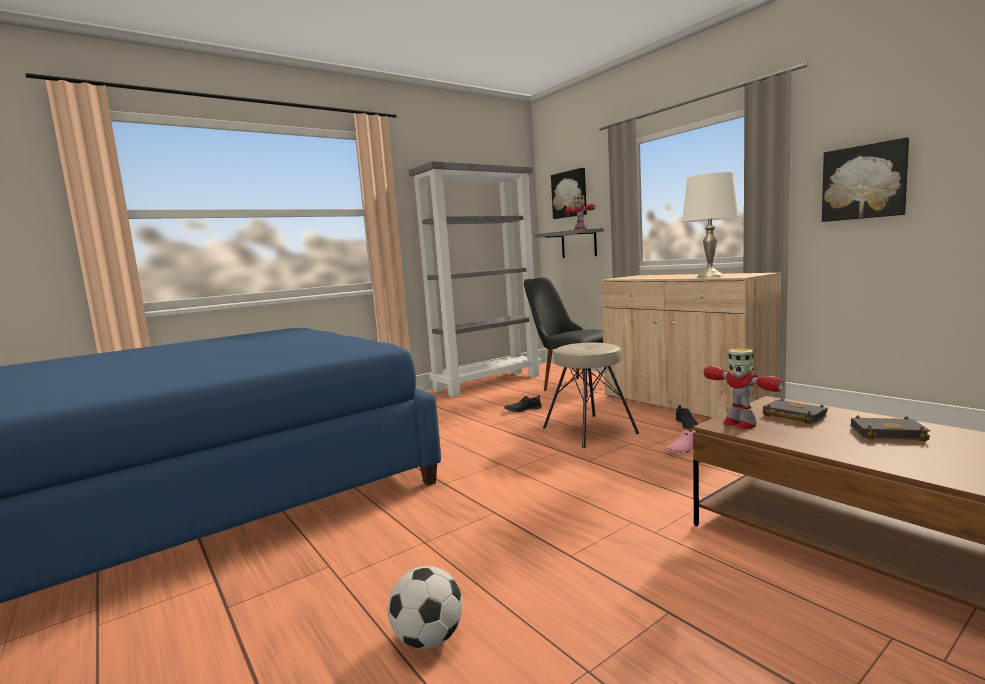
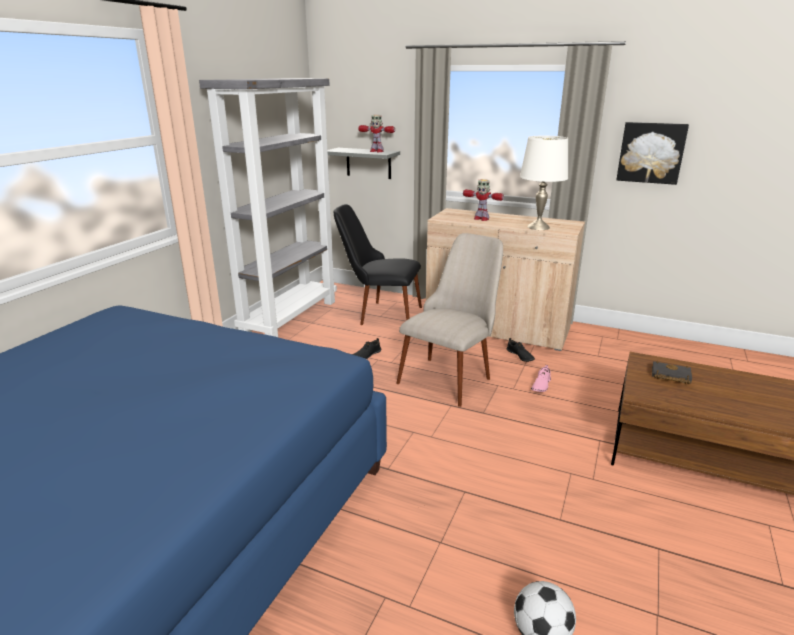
camera: 30 degrees left, 15 degrees up
(570, 194) = (358, 107): picture -> none
(590, 430) = (451, 374): beige stool -> beige chair
(739, 424) = (648, 391): toy robot -> toy robot (481, 219)
(889, 433) = (735, 387): black book -> none

